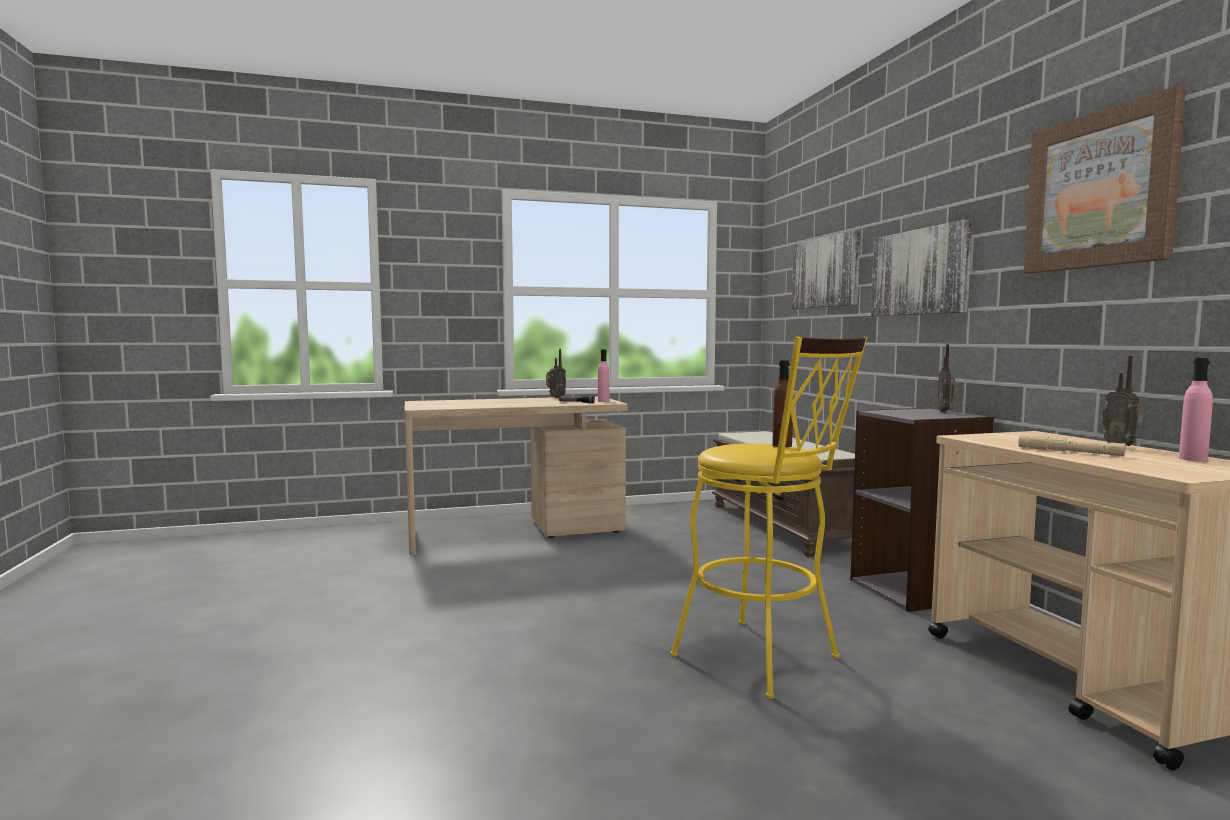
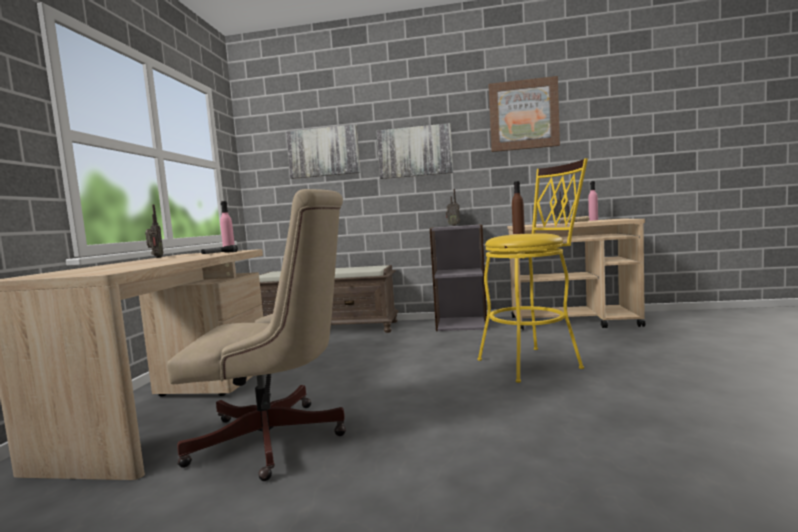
camera: 65 degrees left, 0 degrees up
(475, 575) = (278, 439): none -> beige office chair

